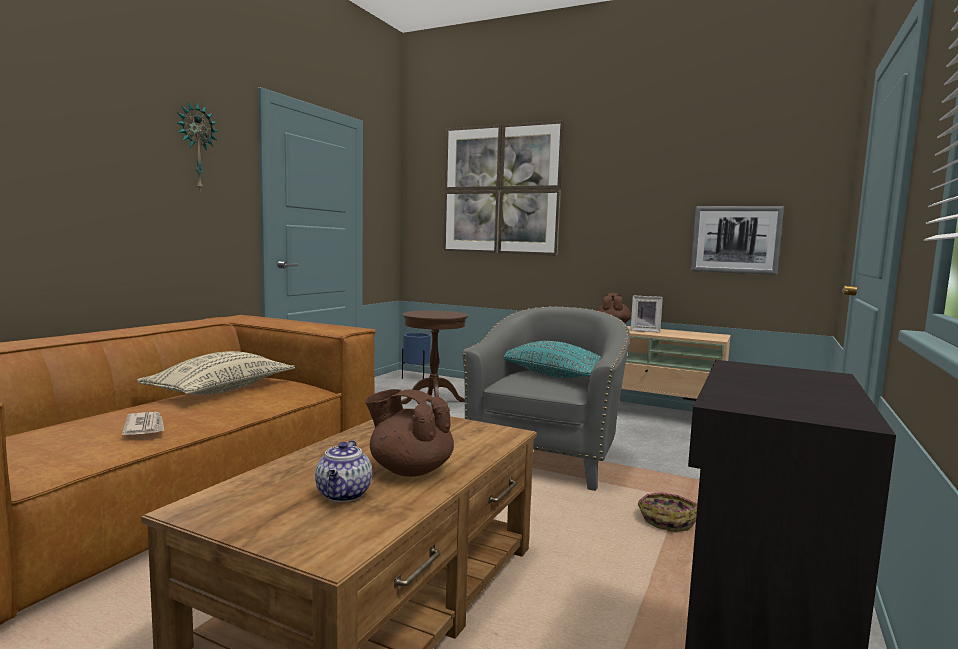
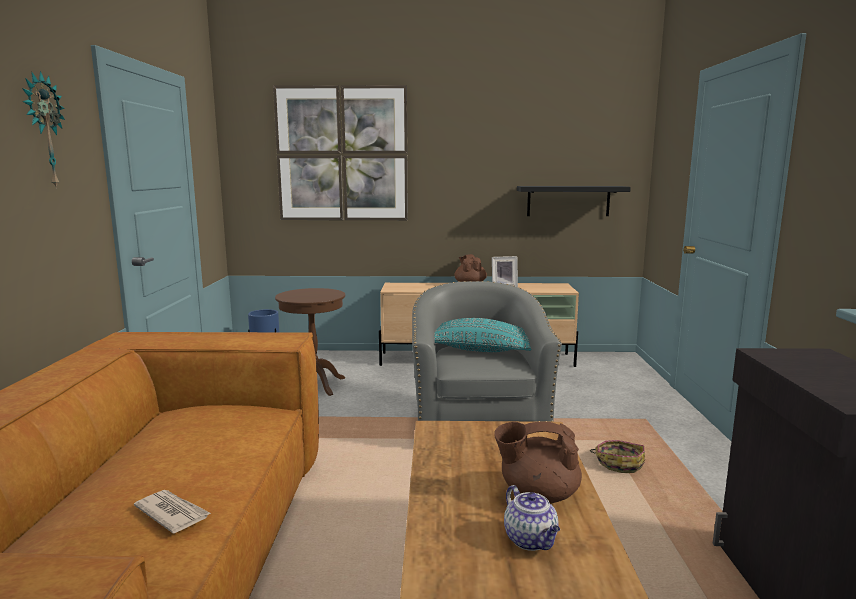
camera: 25 degrees left, 5 degrees up
(221, 390) = (176, 437): beige pillow -> none
(735, 239) = (568, 201): picture -> black shelf

